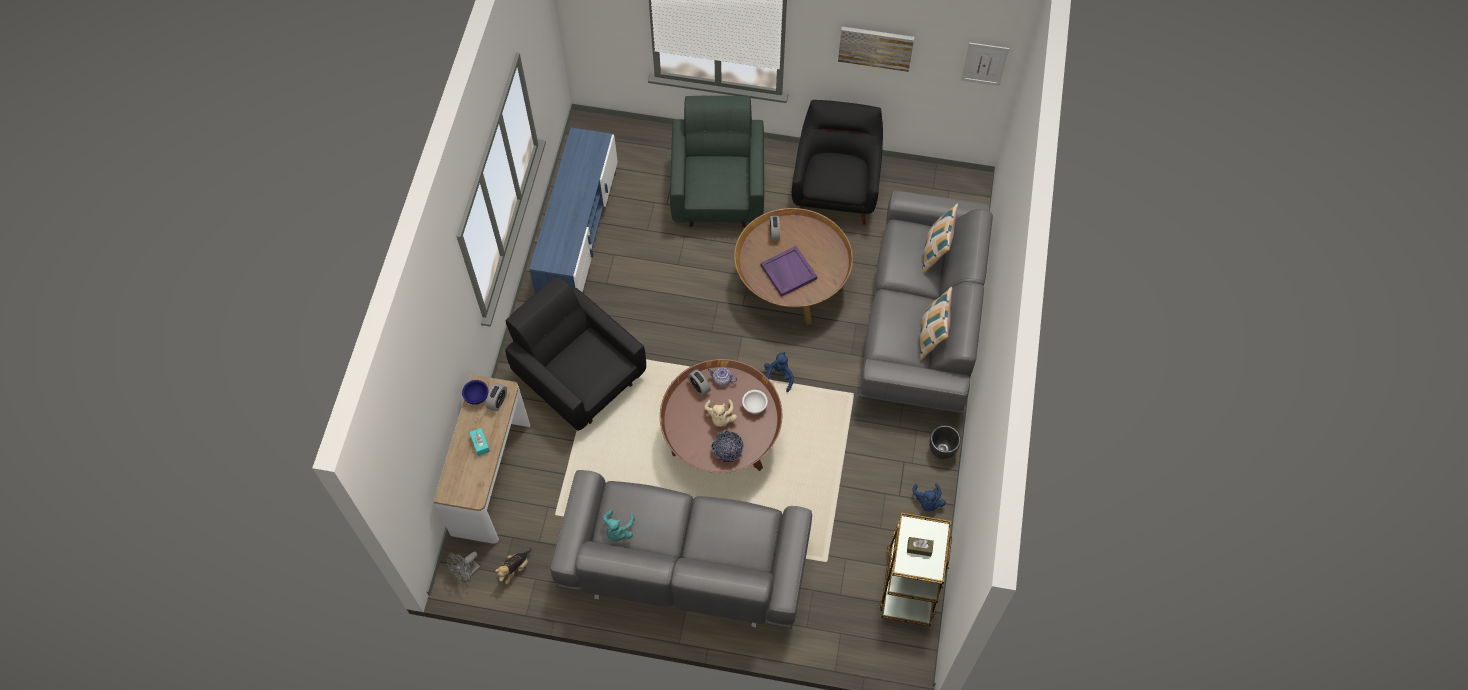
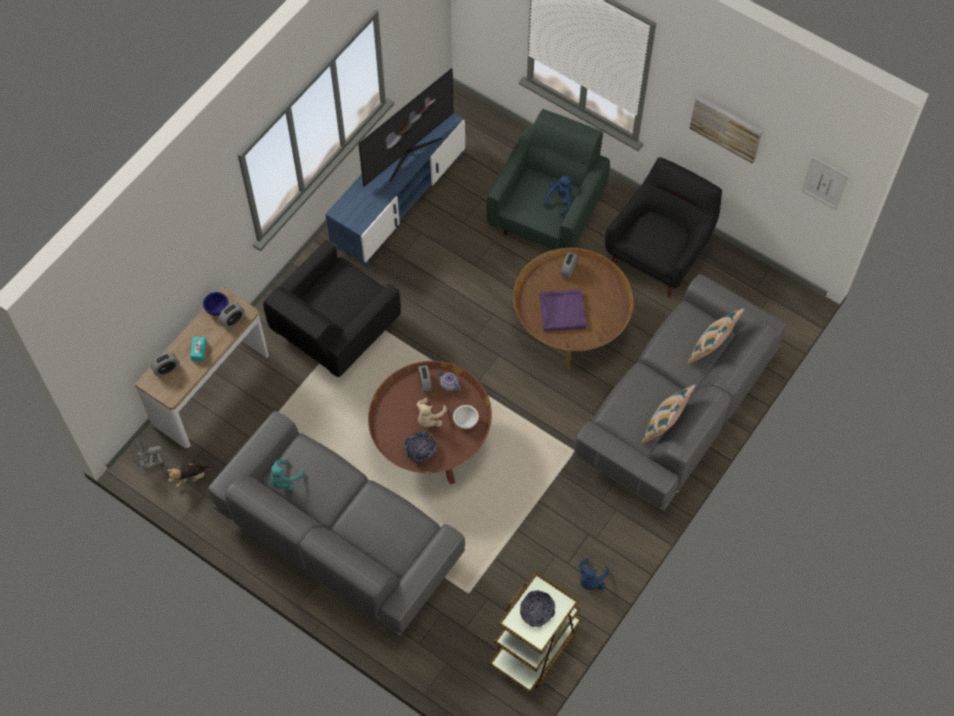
camera: 25 degrees right, 0 degrees up
(457, 474) = (166, 369): none -> alarm clock
(577, 184) = (407, 153): none -> television
(579, 375) = (334, 330): black armchair -> black armchair turned 120 degrees counterclockwise
(778, 376) = (513, 406): blue plush toy -> blue plush toy (560, 200)
(919, 548) = (536, 612): brown tissue box -> bowl
(942, 450) = (630, 539): black planter -> none

